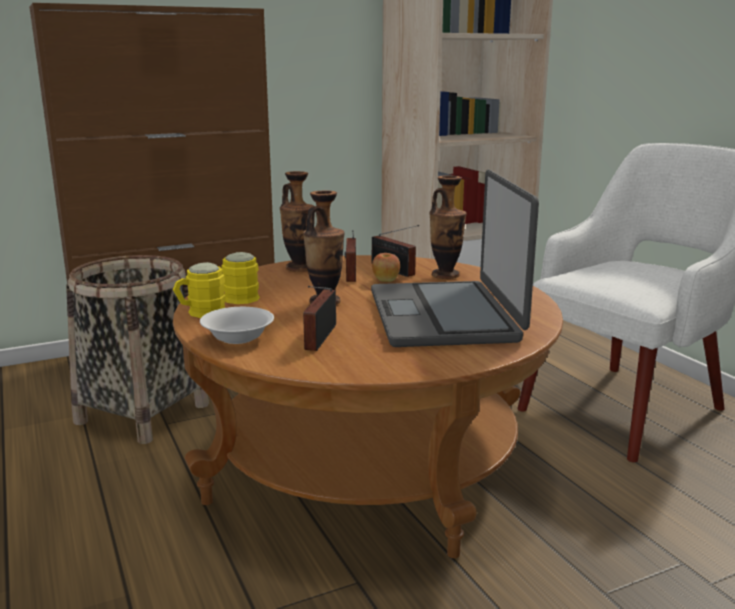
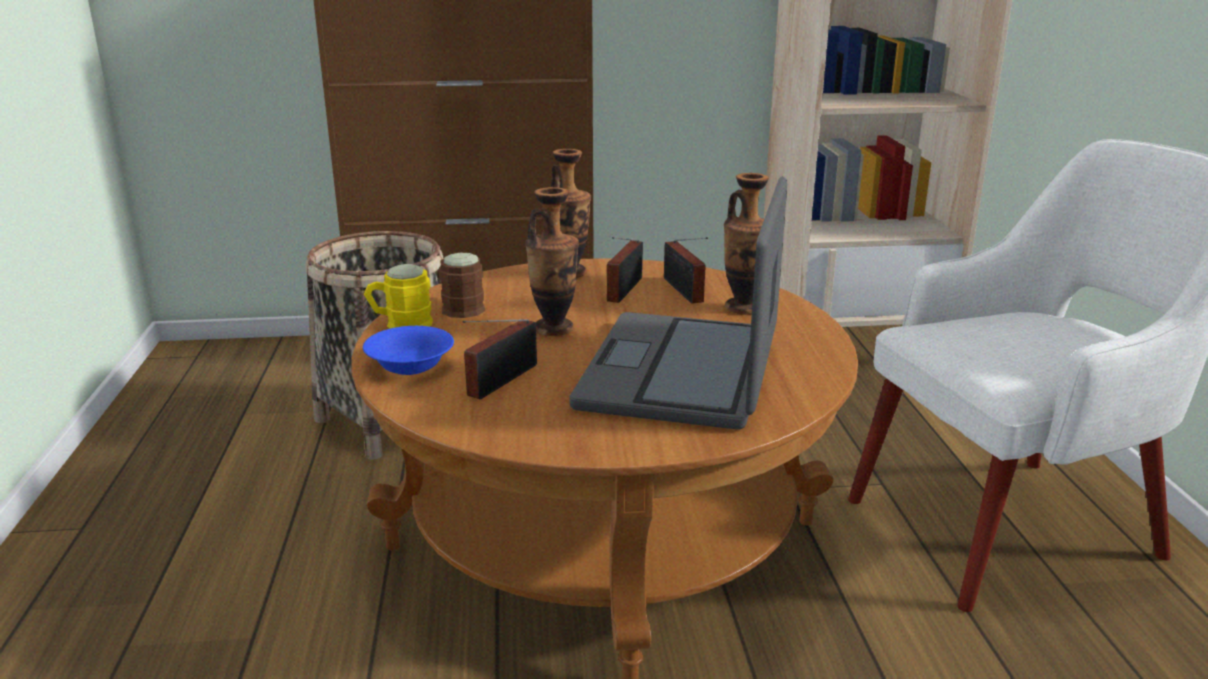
camera: 20 degrees right, 5 degrees up
(237, 337) = (410, 365): white bowl -> blue bowl
(239, 296) = (463, 306): yellow mug -> brown mug
(385, 280) = (658, 306): apple -> none

